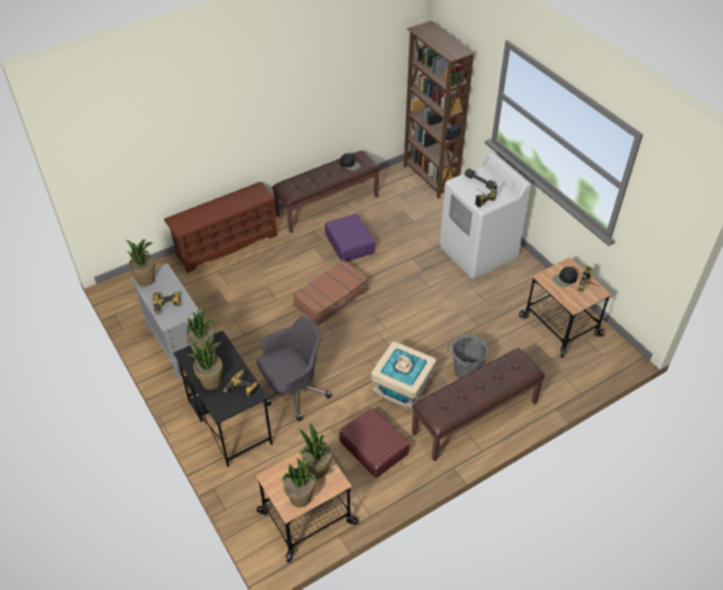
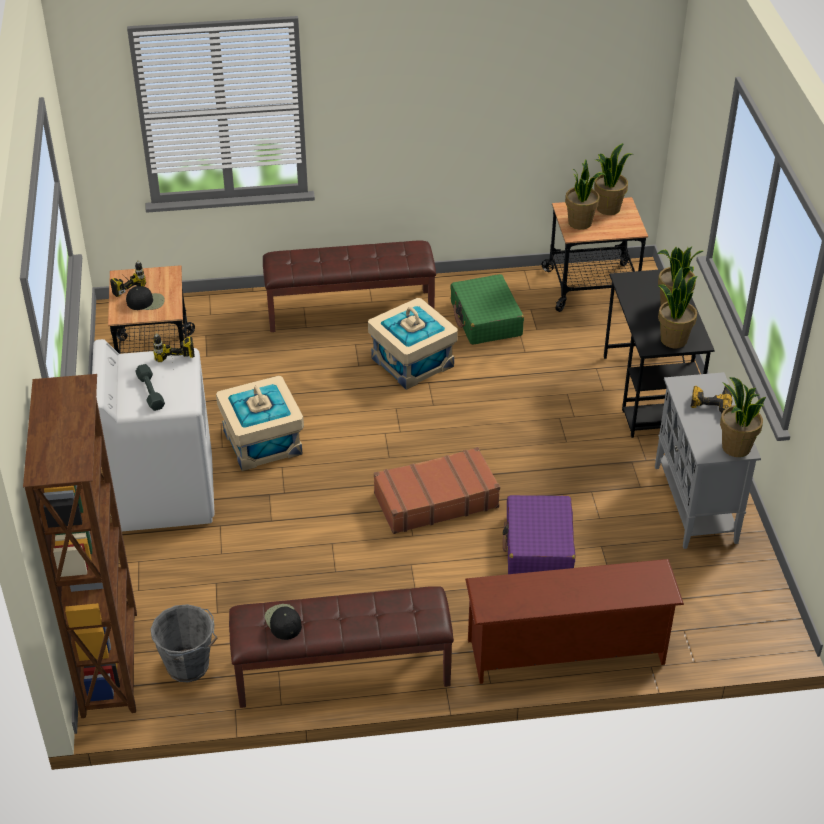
camera: 155 degrees left, 5 degrees down
(242, 389) = (638, 288): power drill -> none
(293, 392) = (553, 400): grey office chair -> none
(349, 243) = (352, 579): purple suitcase -> purple suitcase (538, 546)
(374, 447) = (486, 319): red suitcase -> green suitcase
(451, 298) = (263, 442): none -> beige storage box
(465, 370) = (321, 355): grey bucket -> grey bucket (189, 666)

